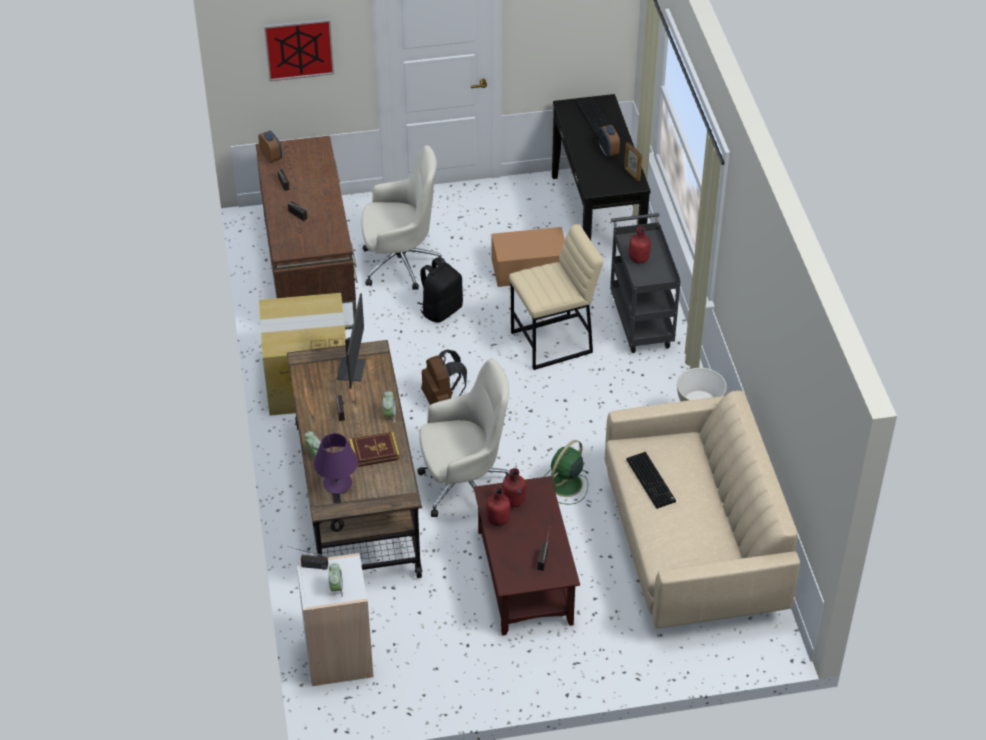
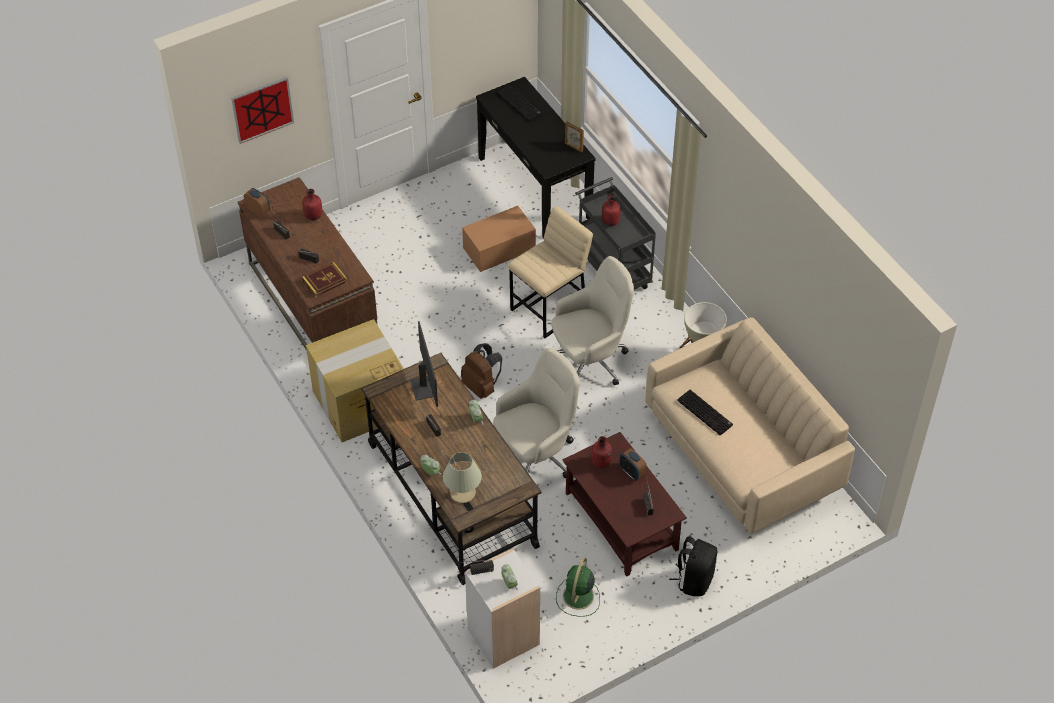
camera: 20 degrees left, 5 degrees up
(337, 484) = (463, 493): purple table lamp -> beige table lamp
(374, 452) = (479, 455): book -> book (324, 281)
(401, 265) = (389, 274): beige office chair -> beige office chair (590, 364)
(441, 310) = (442, 306): black backpack -> black backpack (694, 580)
(498, 520) = (596, 482): red bottle -> red bottle (313, 216)
(565, 485) = (617, 432): green fan -> green fan (578, 597)
(608, 151) = (544, 131): alarm clock -> alarm clock (632, 472)

